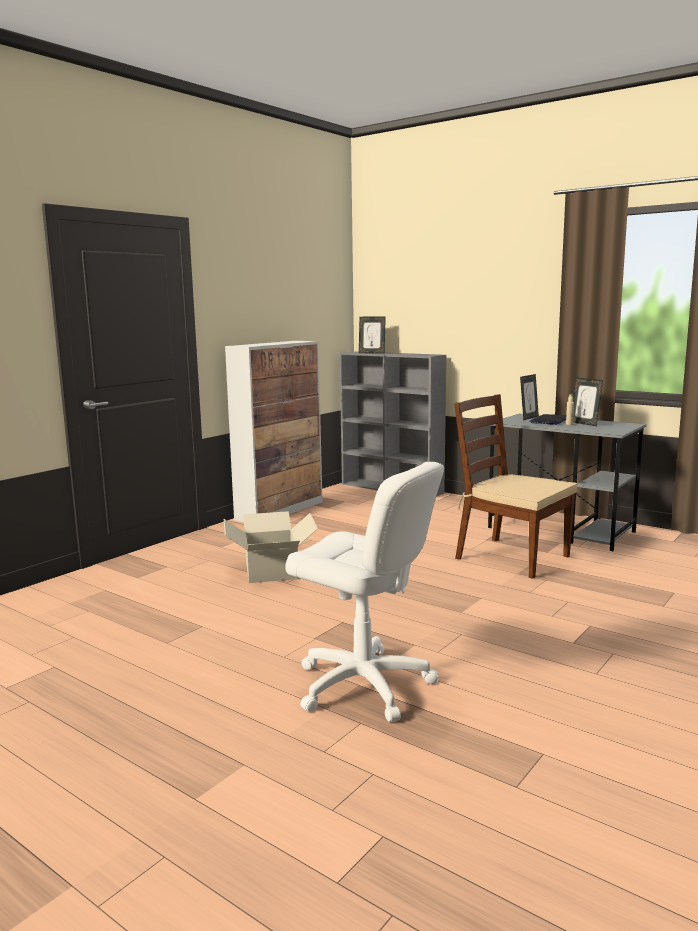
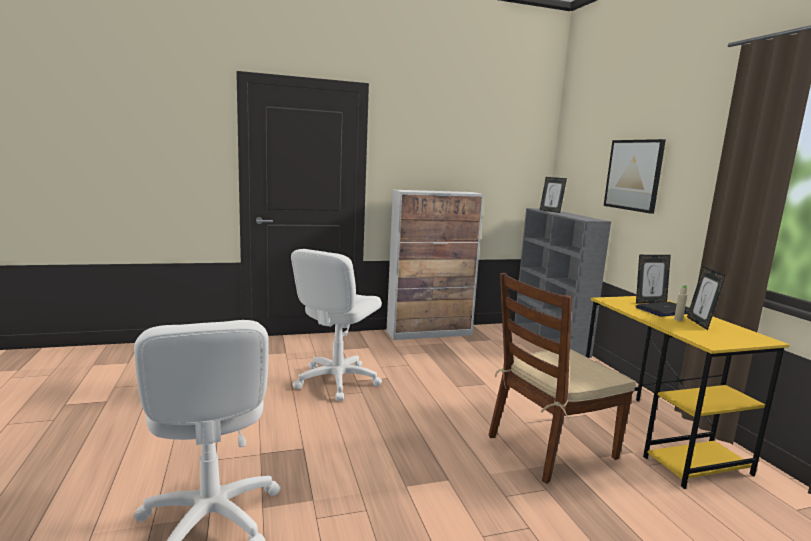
camera: 35 degrees right, 0 degrees up
(270, 571) = (336, 381): cardboard box -> white office chair
(464, 307) = (633, 175): none -> picture
(511, 557) = (550, 447): brown chair -> brown chair turned 105 degrees counterclockwise
(562, 530) = (658, 438): grey desk -> yellow desk

